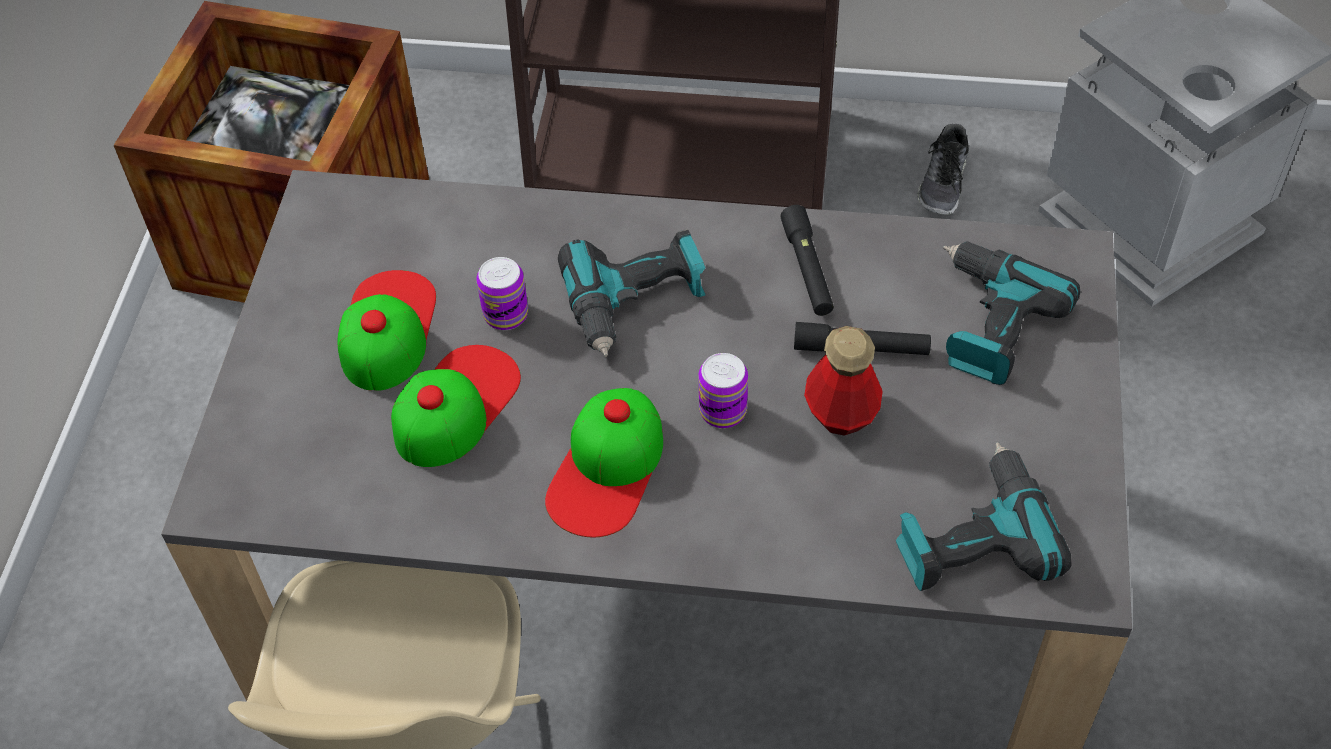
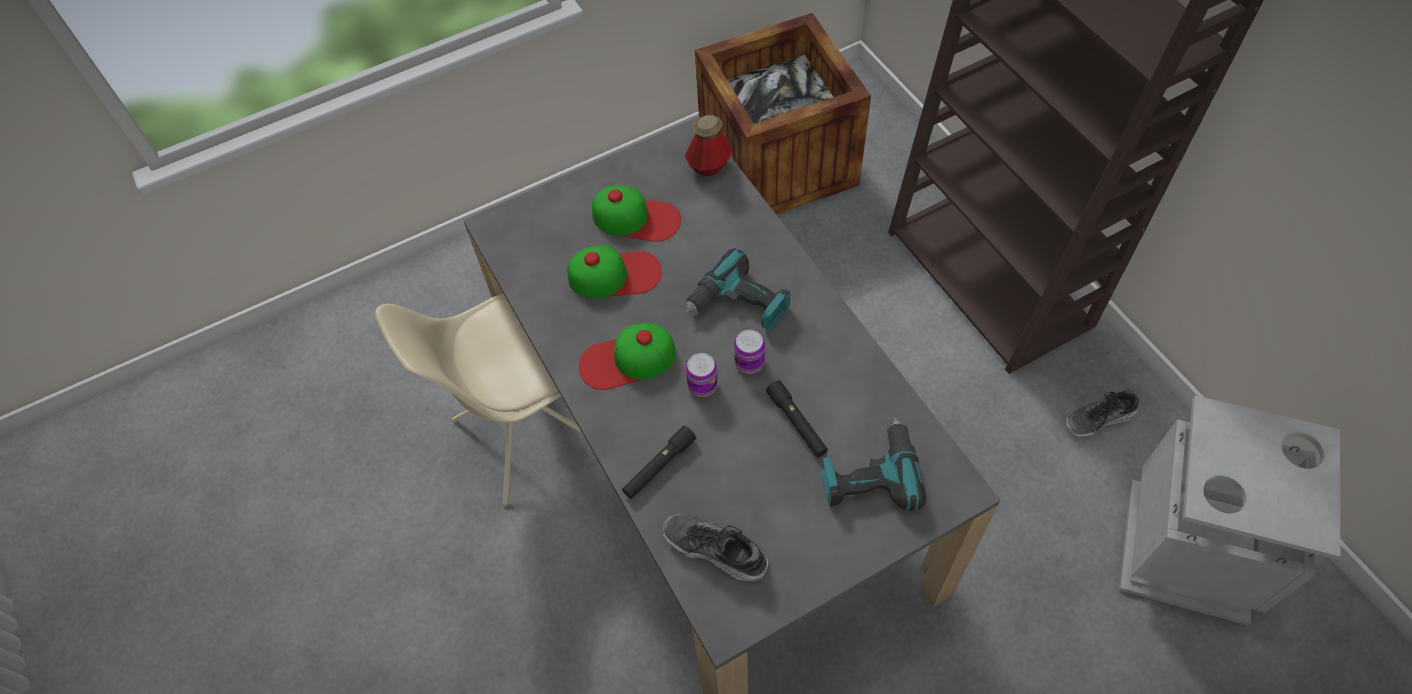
camera: 55 degrees right, 5 degrees up
(387, 329) = (636, 218): cap -> cap turned 45 degrees clockwise
(506, 314) = (685, 257): can -> can (749, 363)
(807, 269) = (830, 365): black flashlight -> black flashlight (659, 466)
(841, 413) = (745, 440): bottle -> bottle (709, 165)
(972, 536) = (715, 550): power drill -> shoe

